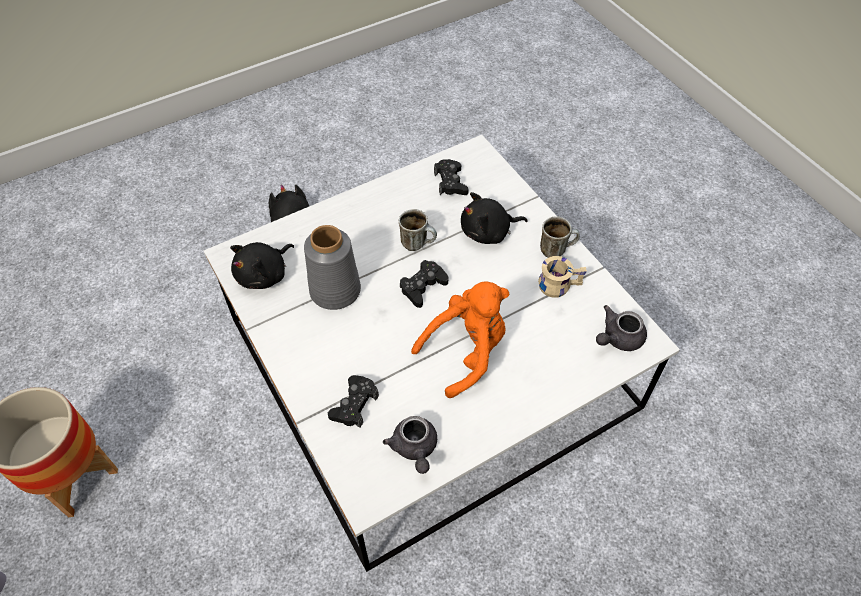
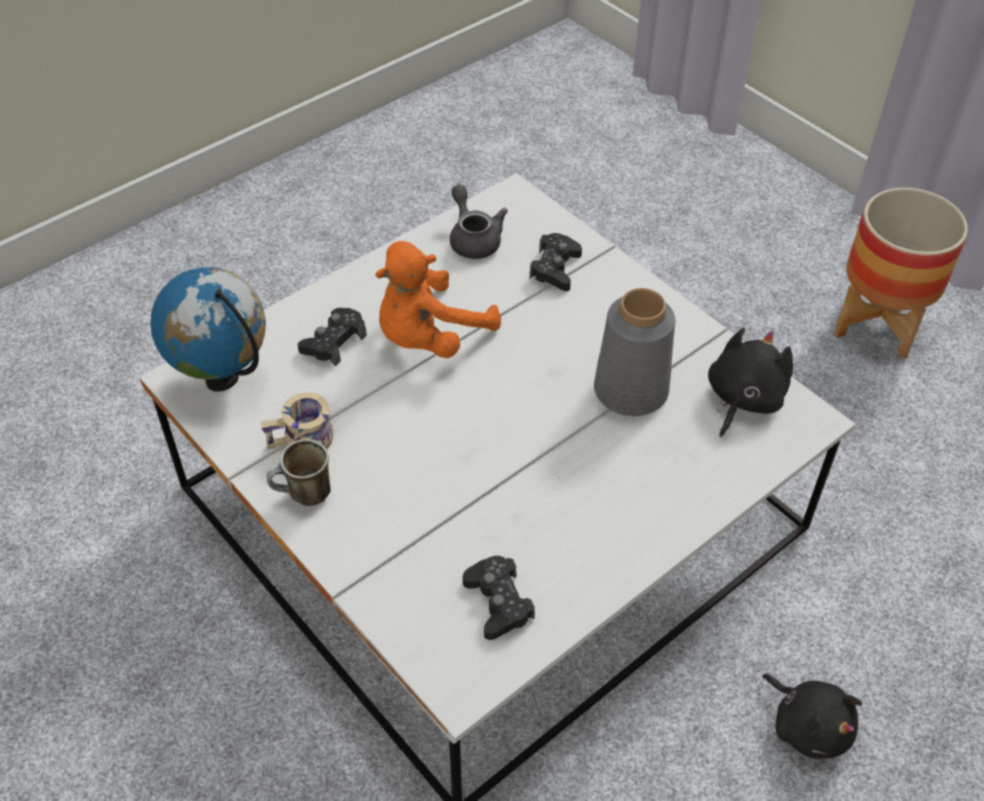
camera: 170 degrees right, 5 degrees down
(418, 243) = (529, 476): mug -> none
(423, 287) = (505, 411): black game controller -> black game controller (334, 342)
(488, 232) = (417, 512): black plush toy -> none
(618, 338) = (223, 378): grey teapot -> globe

